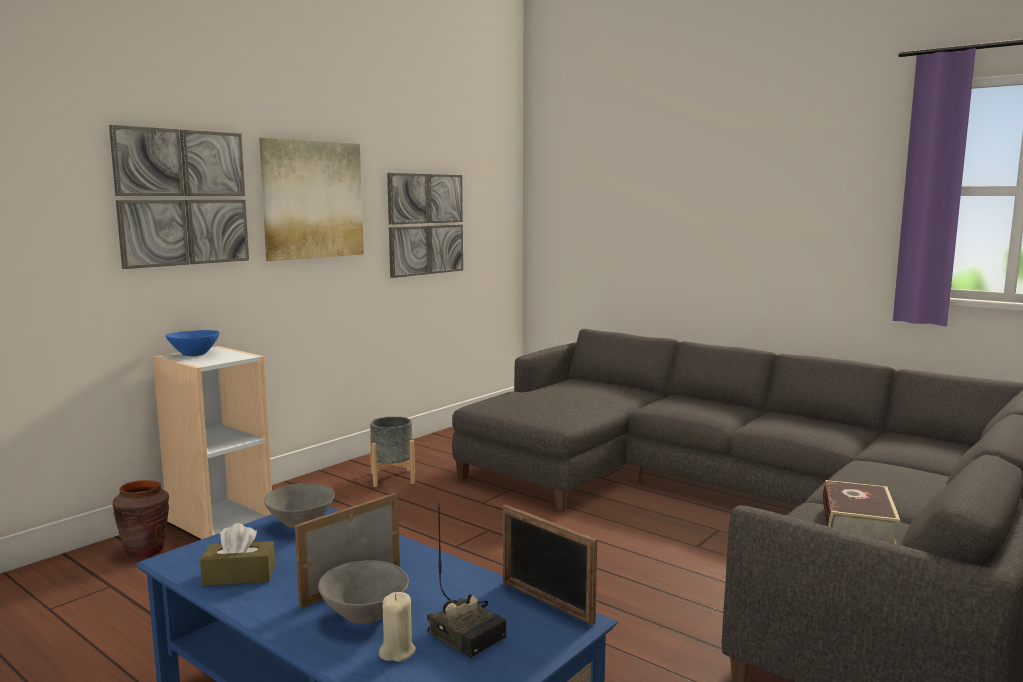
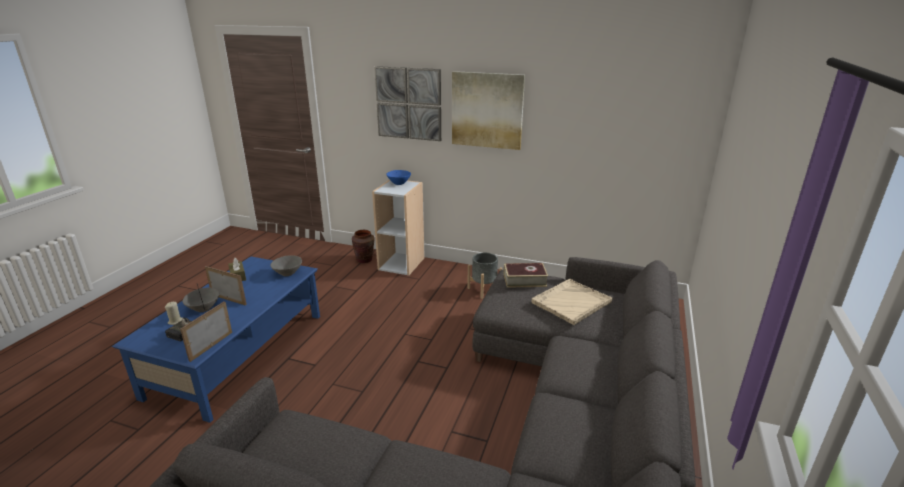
camera: 70 degrees right, 15 degrees up
(425, 224) = (586, 136): picture -> none
(581, 391) = (570, 302): none -> beige tray
(857, 525) = (324, 456): book -> book (524, 280)

